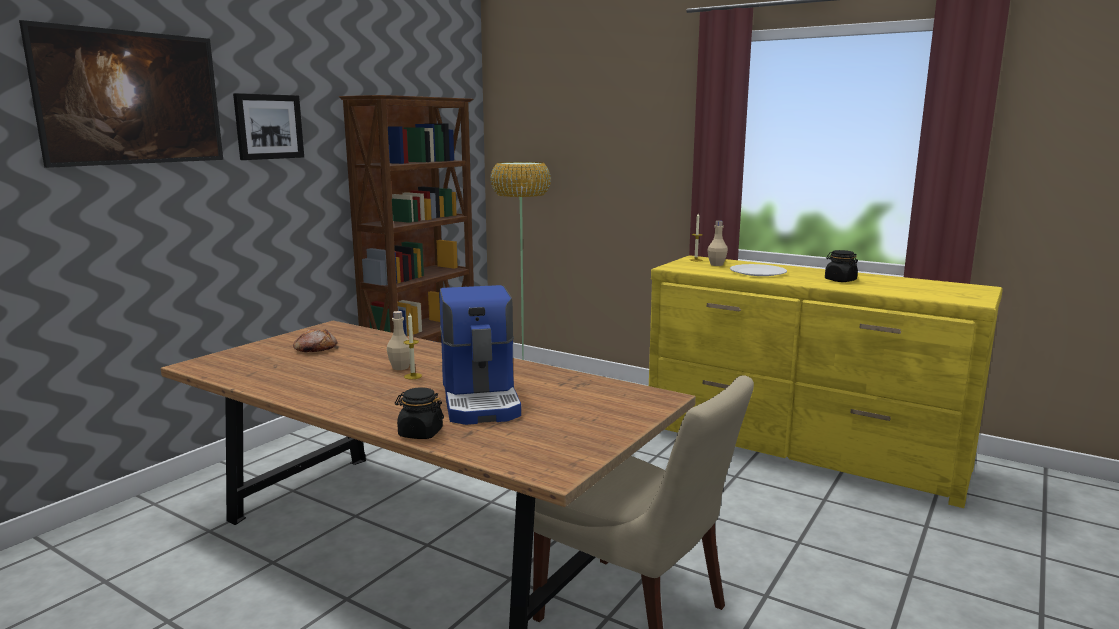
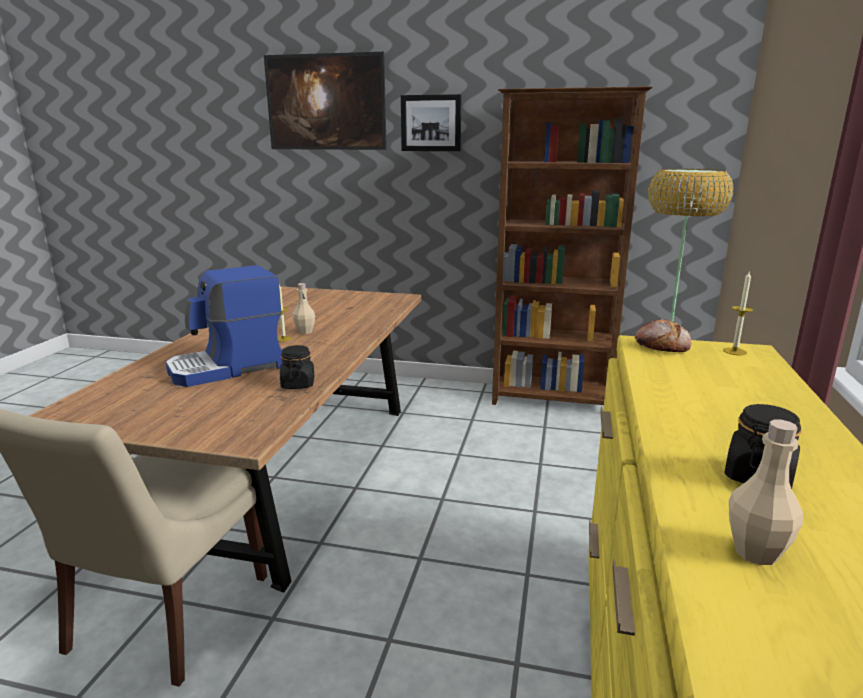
camera: 70 degrees right, 5 degrees up
(315, 349) = (339, 304): bread -> bread (661, 346)
(420, 433) = (150, 363): black jar -> black jar (298, 384)
(716, 265) = (720, 366): beige bottle -> beige bottle (755, 552)
(758, 272) = (709, 397): white plate -> none

